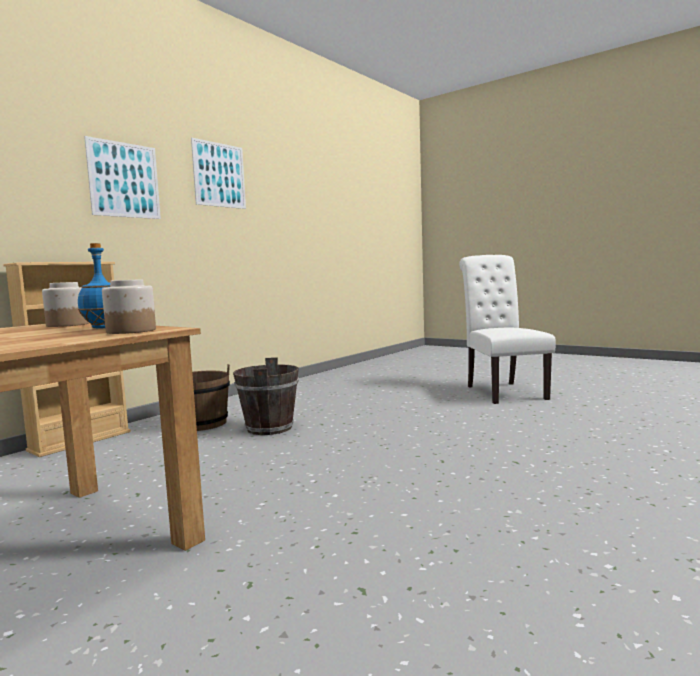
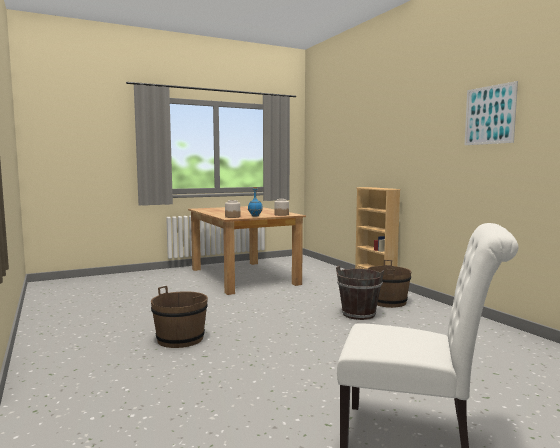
camera: 115 degrees right, 0 degrees up
(124, 180) = (421, 136): picture -> none
(500, 492) = (180, 339): none -> brown bucket

